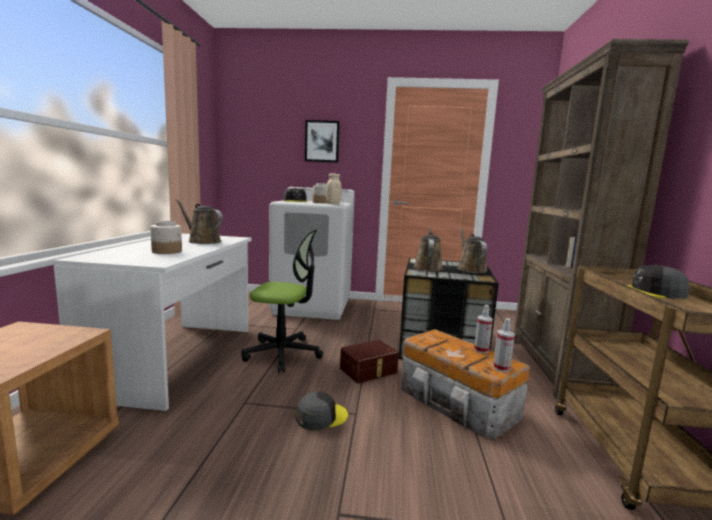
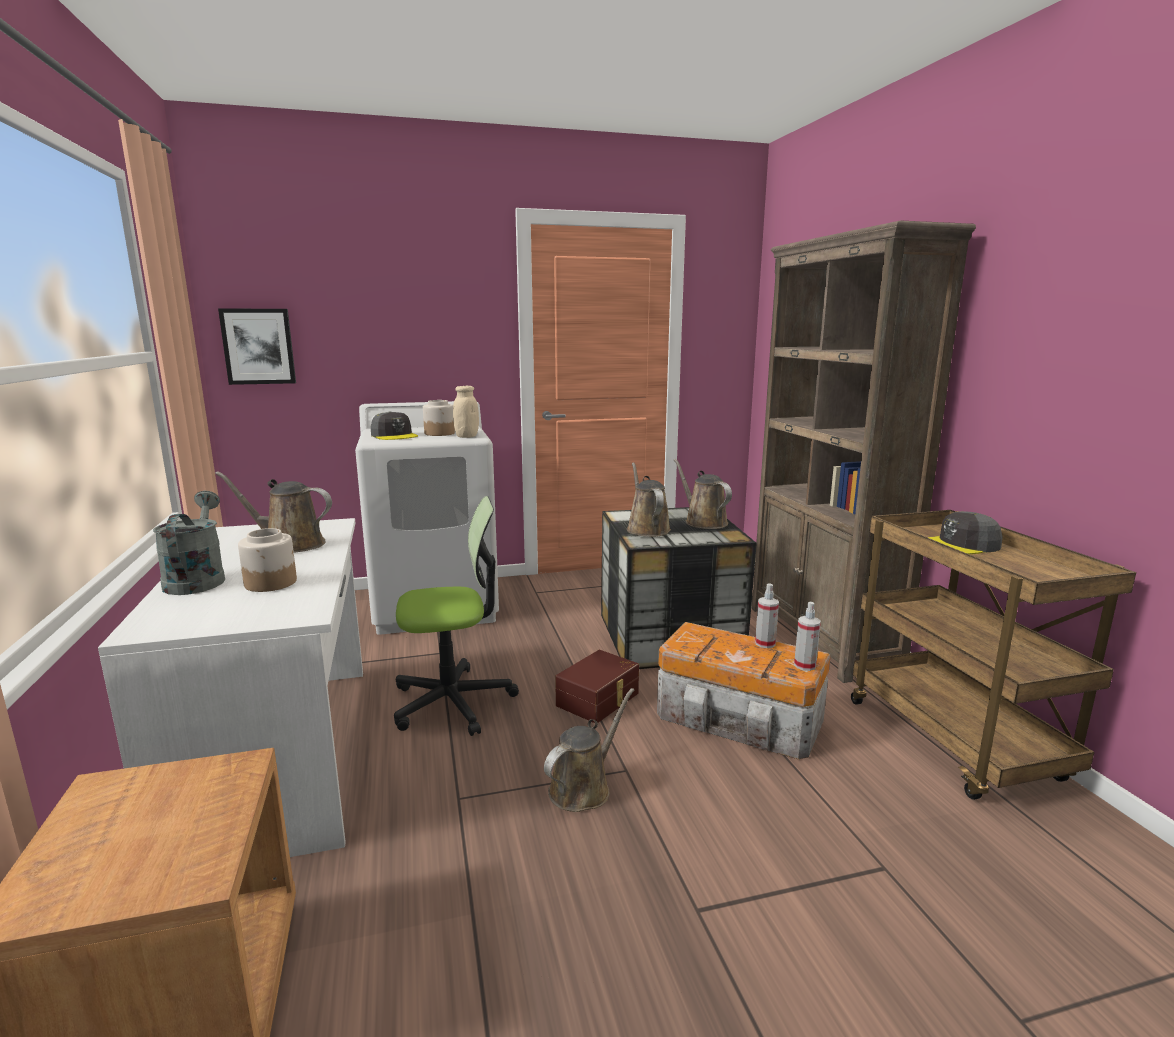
camera: 20 degrees left, 5 degrees up
(138, 246) = (197, 579): none -> grey watering can
(321, 416) = (583, 788): grey cap -> brown watering can
(322, 141) = (411, 320): picture -> picture (258, 346)

